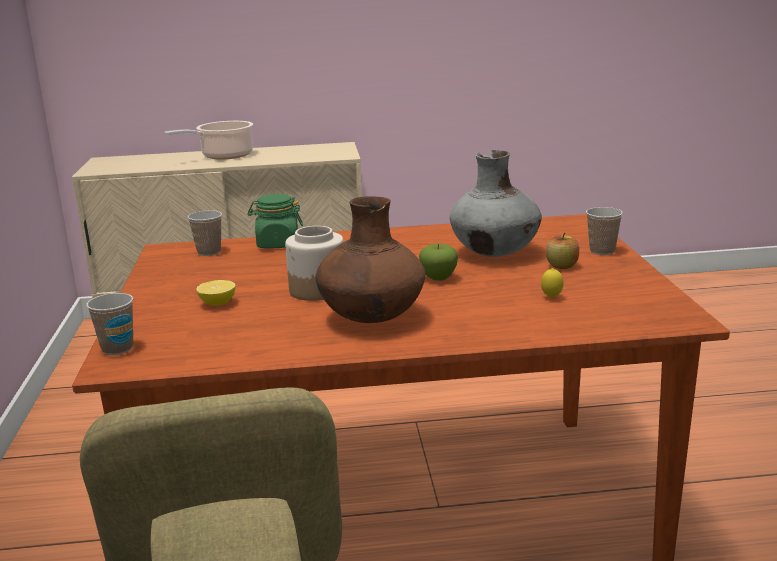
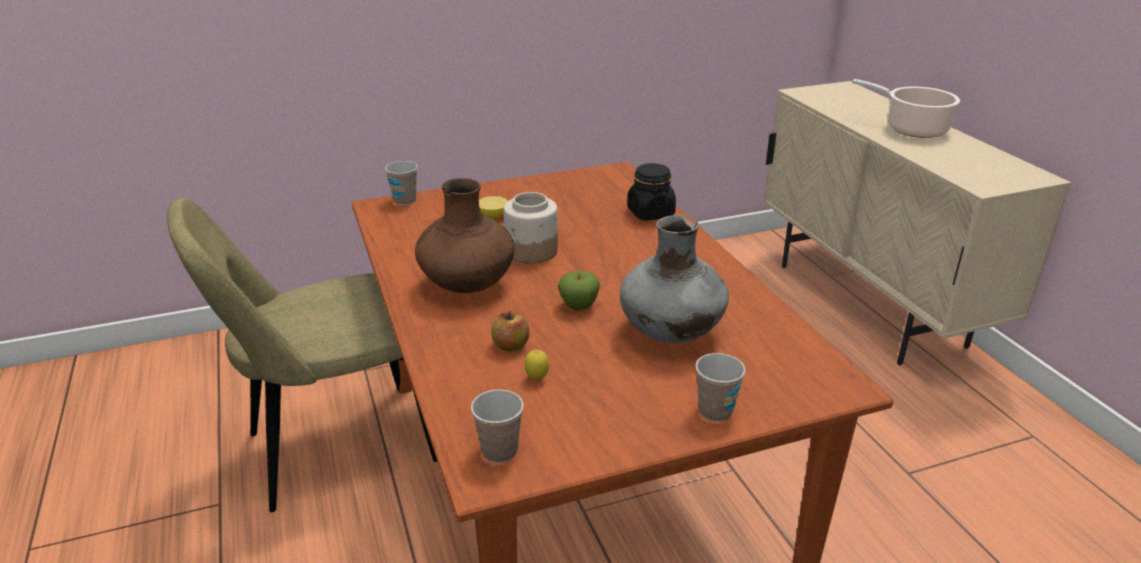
camera: 75 degrees right, 10 degrees up
(209, 252) = (615, 189): cup -> cup (499, 451)
(277, 244) = (650, 213): green jar -> black jar
(562, 266) = (643, 382): apple -> apple (511, 345)

